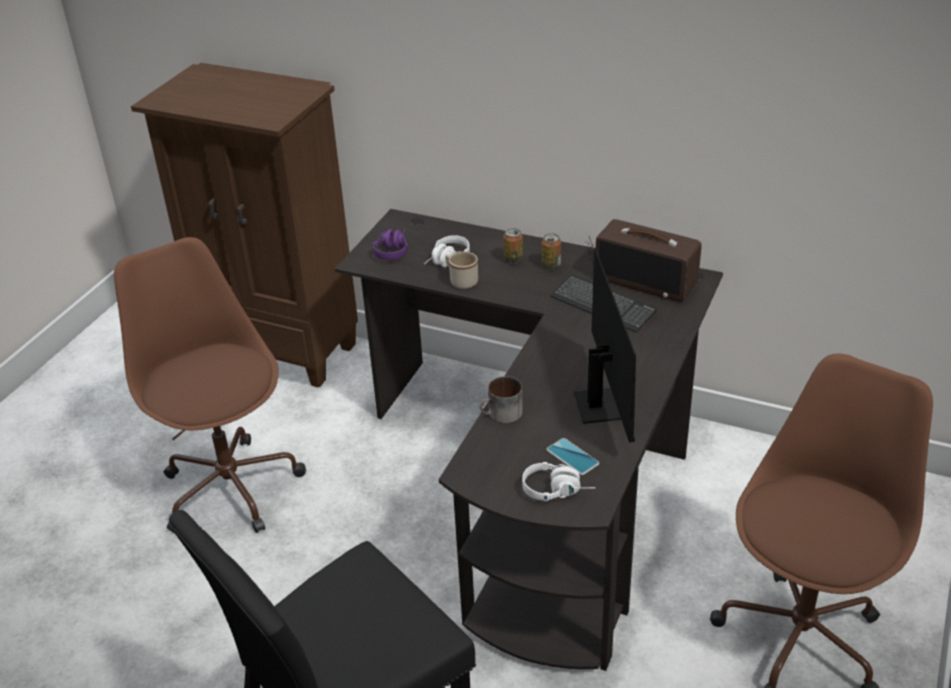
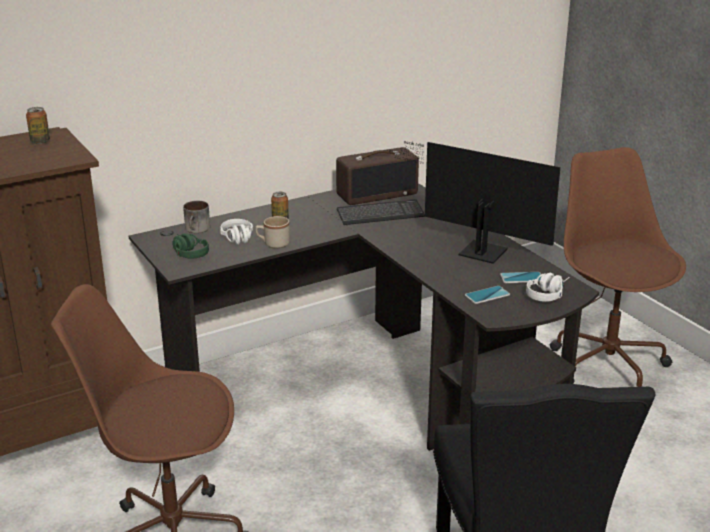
camera: 55 degrees left, 10 degrees down
(393, 249) = (187, 252): purple headphones -> green headphones
(502, 415) = (448, 284): mug -> mug (197, 229)
(506, 450) = (487, 295): none -> phone
(551, 266) = (309, 212): can -> can (40, 141)

